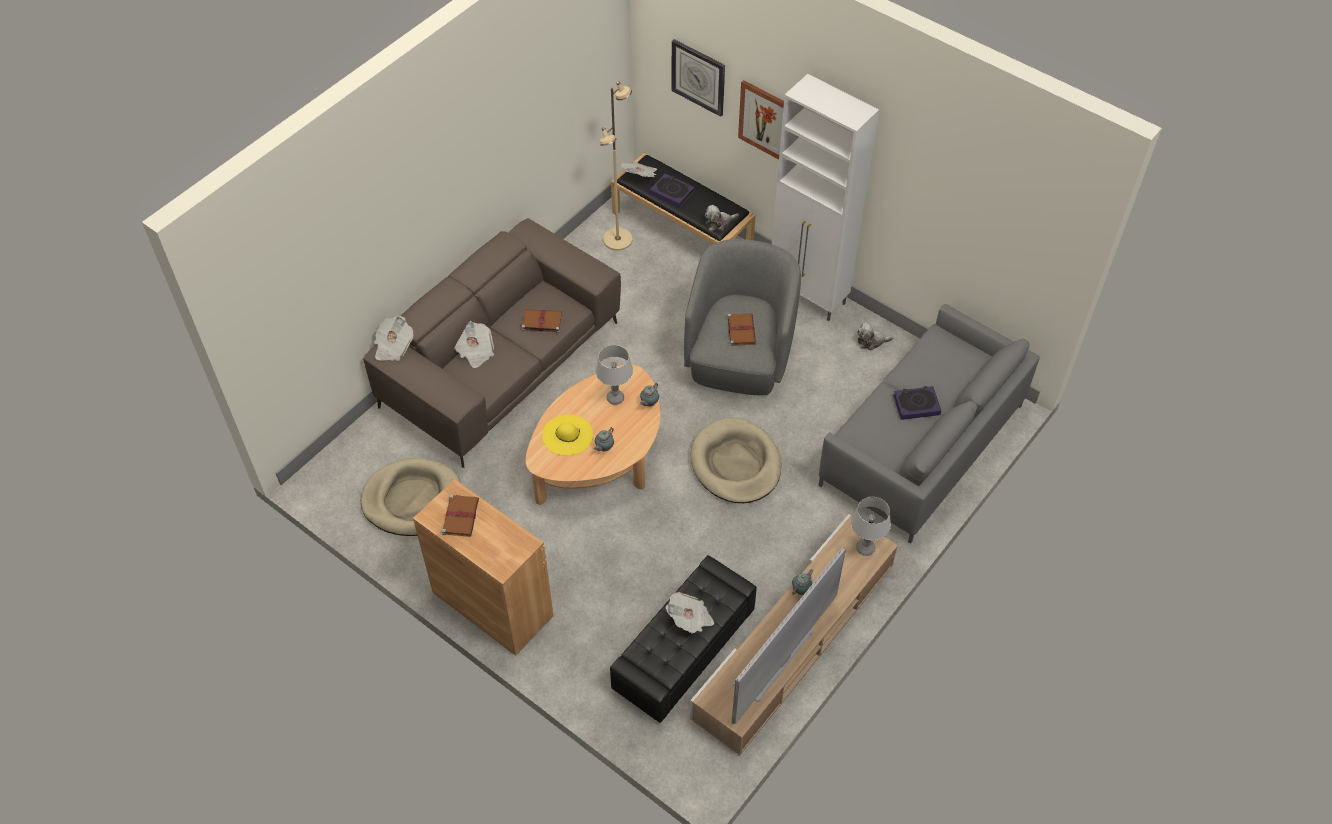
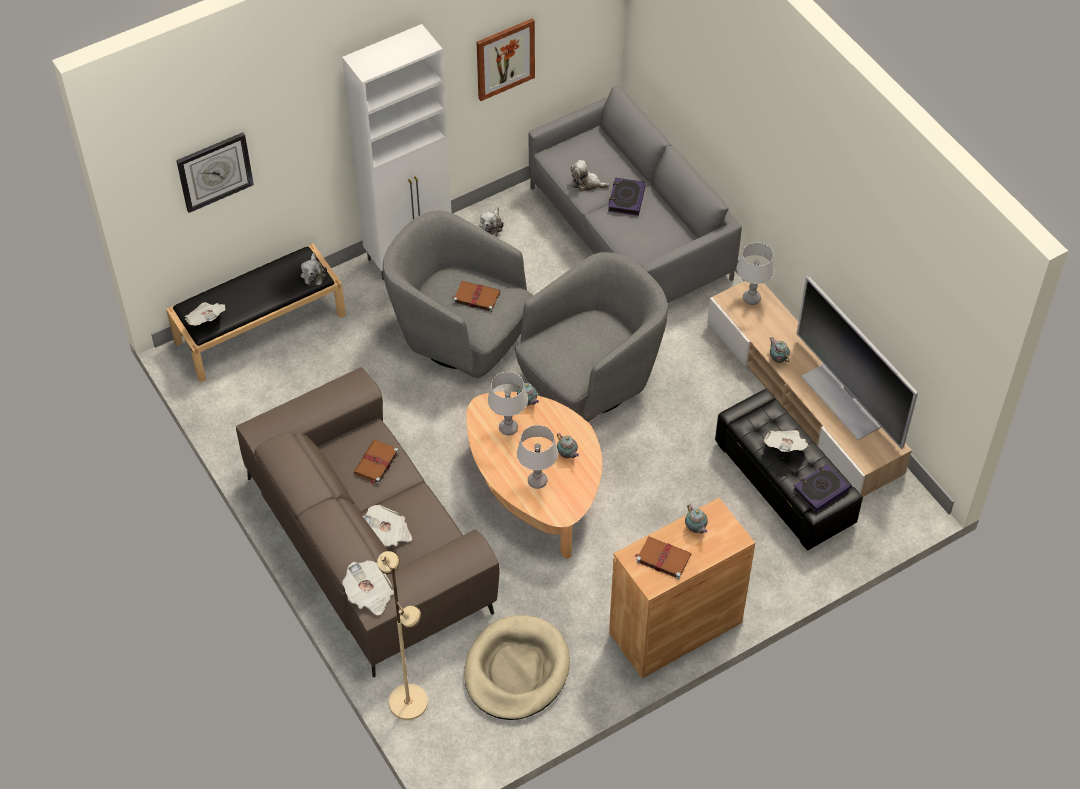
camera: 70 degrees left, 0 degrees up
(501, 533) = (695, 529): none -> teapot
(567, 435) = (537, 481): yellow hat -> grey table lamp
(618, 240) = (244, 388): beige floor lamp -> beige floor lamp (409, 701)
(672, 193) = (247, 300): book -> book (820, 490)
(735, 464) = (590, 379): beige dog bed -> grey armchair
(766, 121) = (302, 143): picture -> picture (505, 58)
(918, 370) = (586, 183): none -> plush toy

